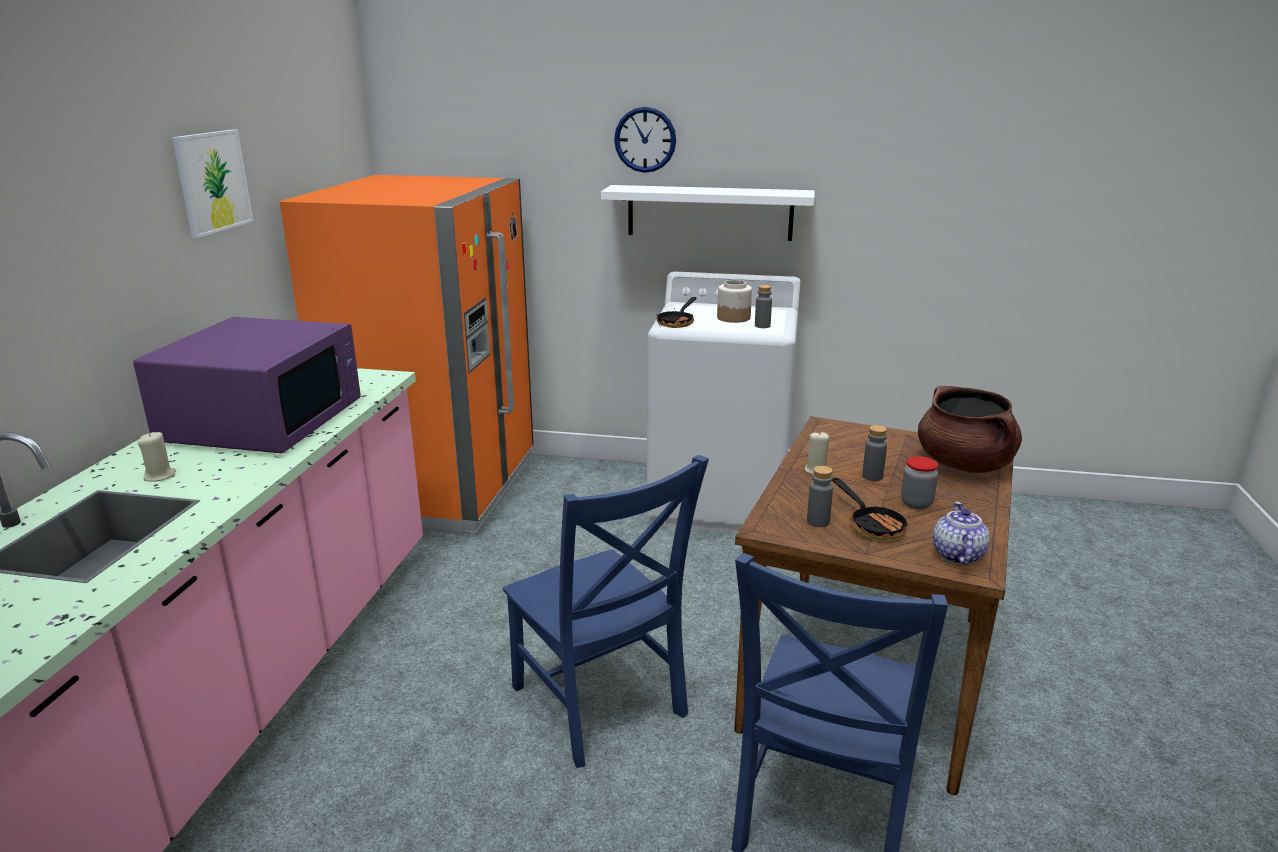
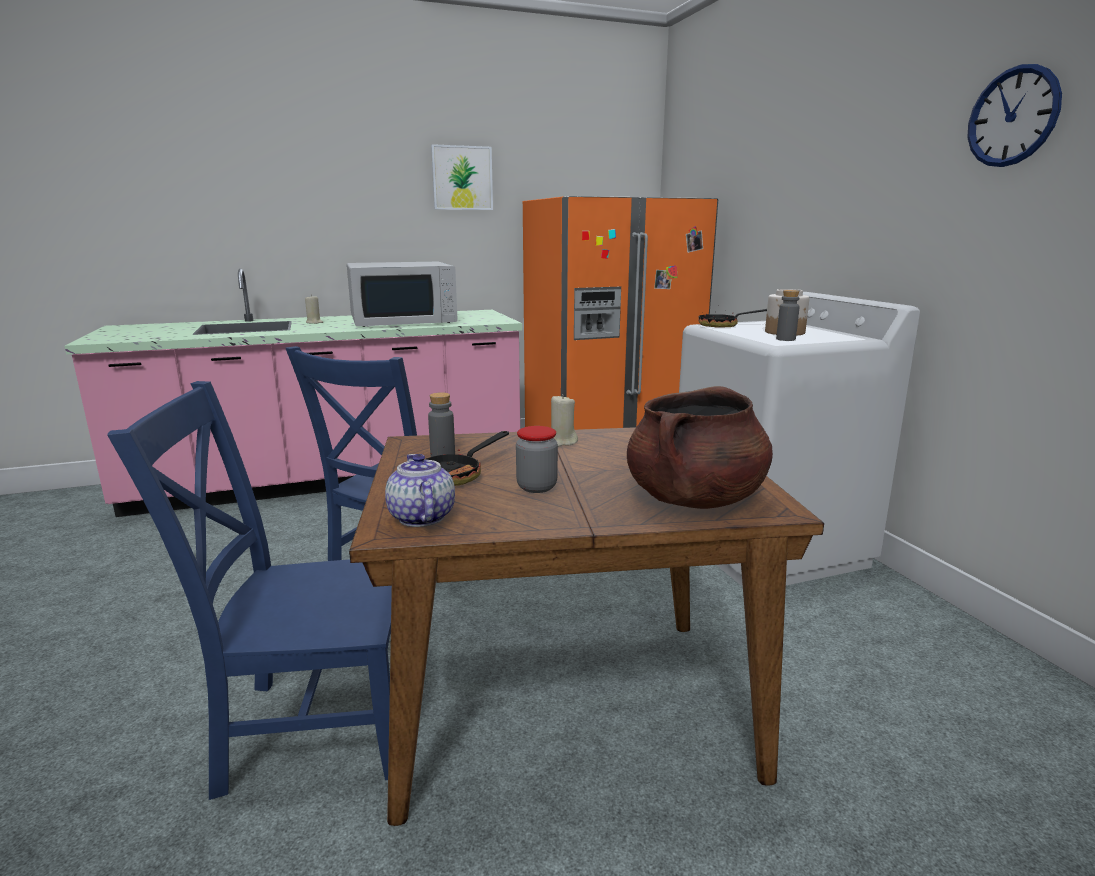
camera: 60 degrees right, 5 degrees down
(265, 420) = (403, 320): purple microwave -> white microwave
(645, 140) = (811, 150): wall clock -> wall clock (1013, 117)
(709, 212) = (853, 227): white shelf -> none
(872, 476) = (583, 462): grey bottle -> none
(956, 555) = (420, 517): teapot -> teapot turned 90 degrees counterclockwise

